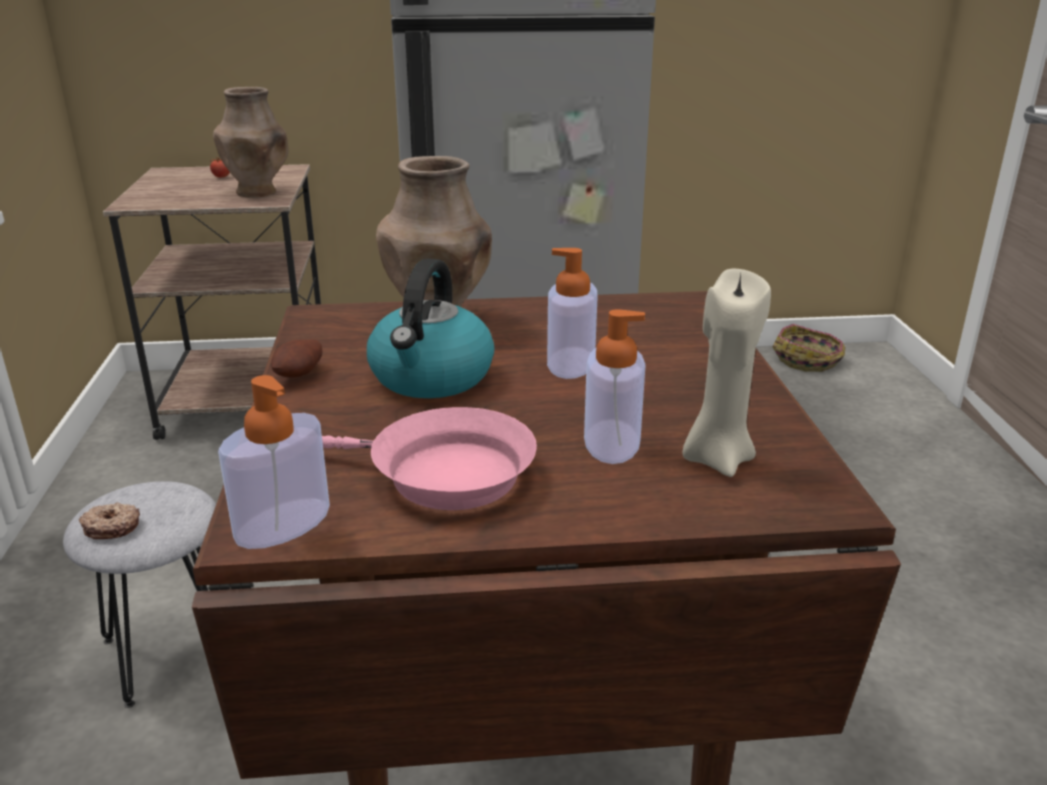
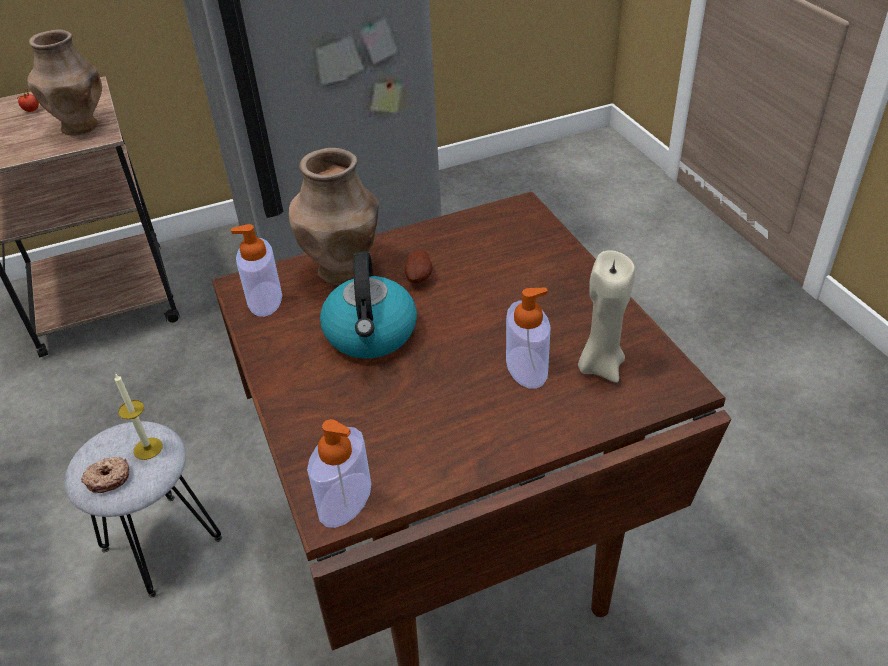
camera: 15 degrees left, 15 degrees up
(172, 508) = (148, 448): none -> candle
(301, 375) = (272, 355): potato -> potato (420, 277)
(438, 475) = (426, 428): pink frying pan -> none
(571, 363) = (464, 295): soap dispenser -> soap dispenser (265, 299)
(808, 360) = (555, 157): basket -> none

